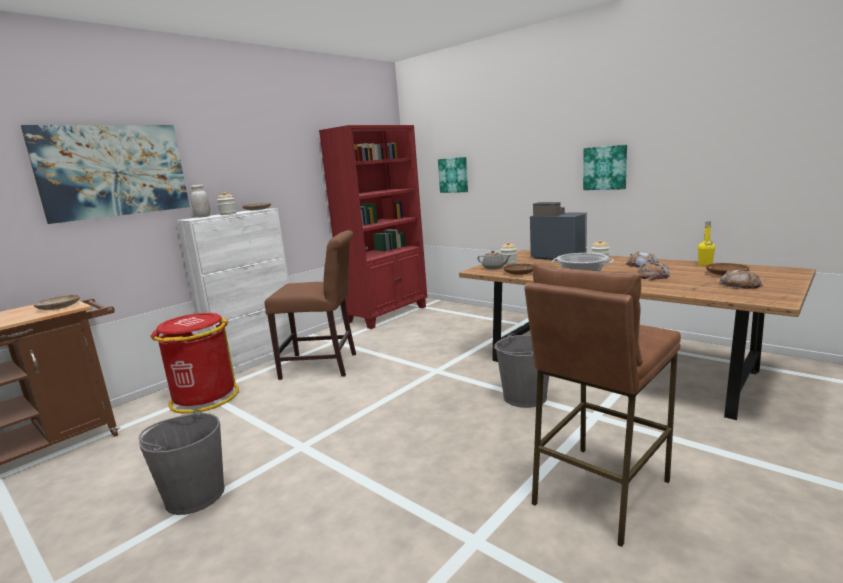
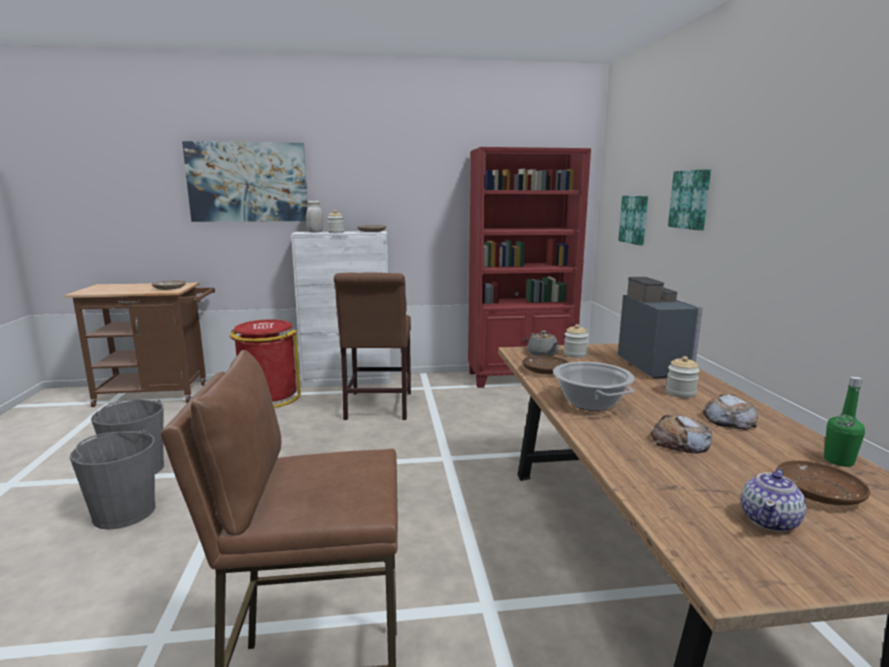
camera: 40 degrees right, 0 degrees up
(324, 366) = (377, 408): brown chair -> brown chair turned 45 degrees clockwise
(524, 397) = (464, 534): grey bucket -> grey bucket (124, 512)
(605, 168) = (792, 238): picture -> picture (691, 199)
(705, 264) = (838, 461): yellow bottle -> green bottle
(740, 285) = (770, 521): bread -> teapot

